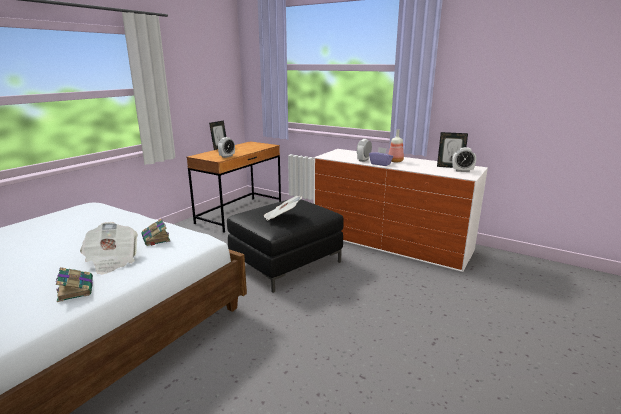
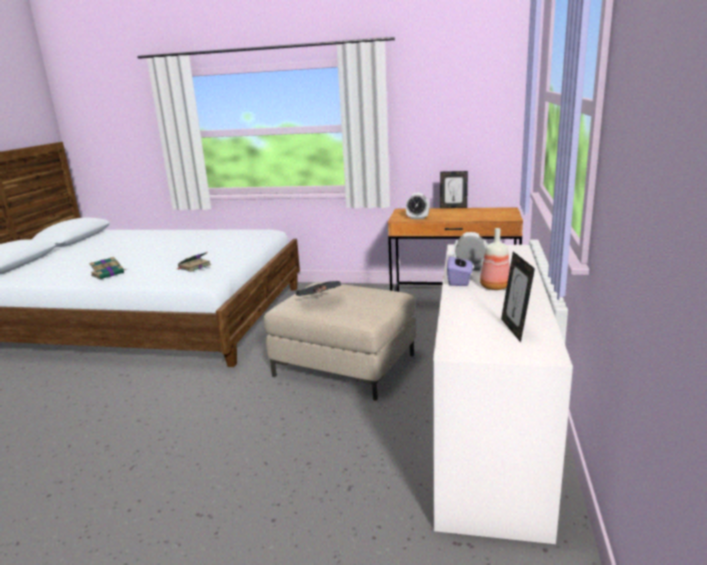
camera: 70 degrees right, 0 degrees up
(112, 260) = (154, 268): newspaper -> none
(286, 263) = (344, 365): black ottoman -> beige ottoman
(462, 171) = (495, 342): alarm clock -> none

